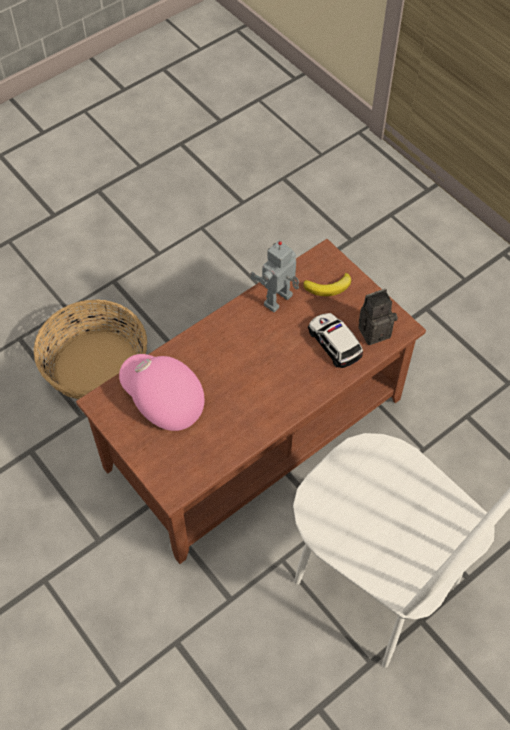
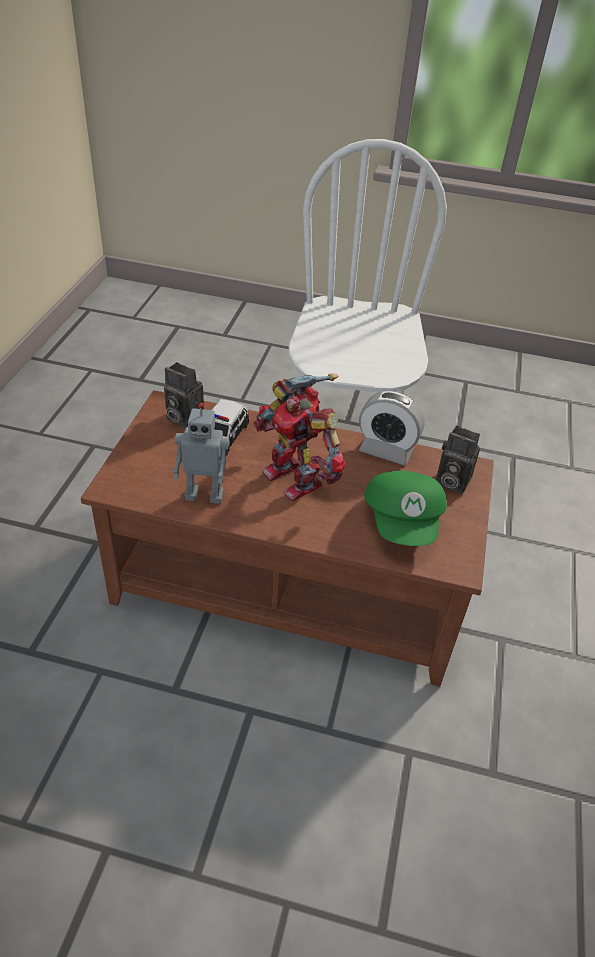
camera: 130 degrees left, 15 degrees down
(95, 366) = (339, 790): basket -> none
(162, 399) = (403, 522): pink cap -> green cap
(172, 461) = (450, 481): none -> camera
(237, 442) = (386, 451): none -> alarm clock
(255, 363) = (295, 477): none -> toy robot
(329, 287) = (154, 467): banana -> none

